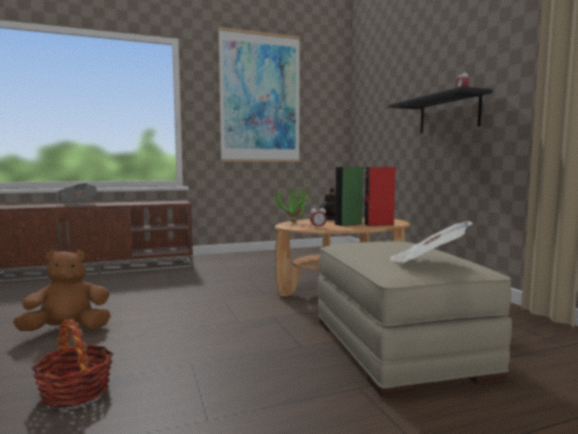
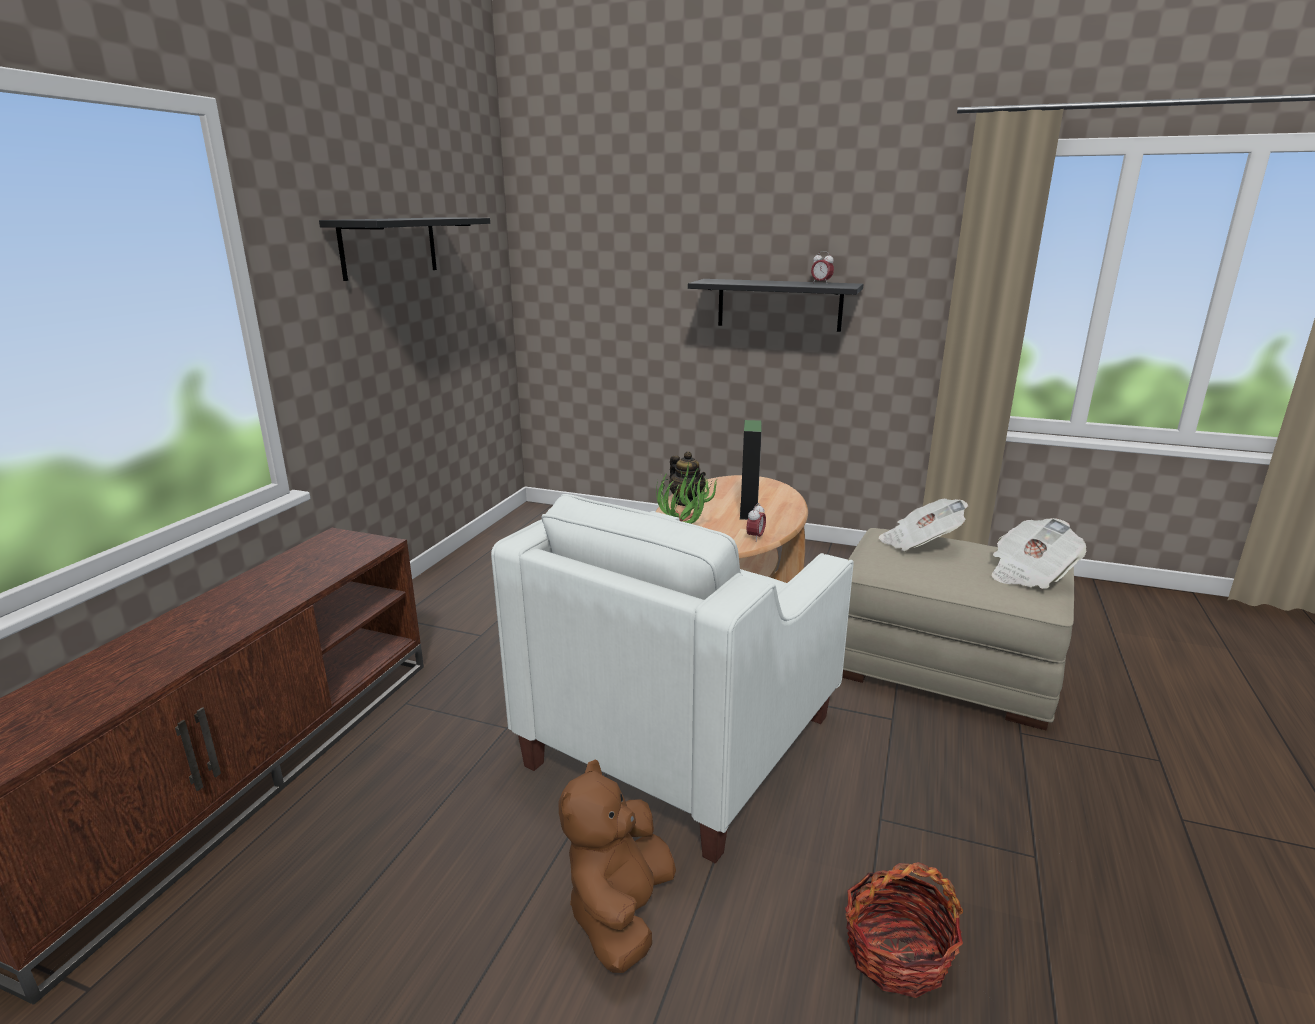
camera: 50 degrees left, 15 degrees up
(78, 204) = (167, 650): newspaper -> newspaper (919, 543)
(202, 310) = (681, 740): none -> white armchair
(260, 98) = (389, 247): picture -> black shelf
(378, 225) = (779, 500): red speaker -> none

